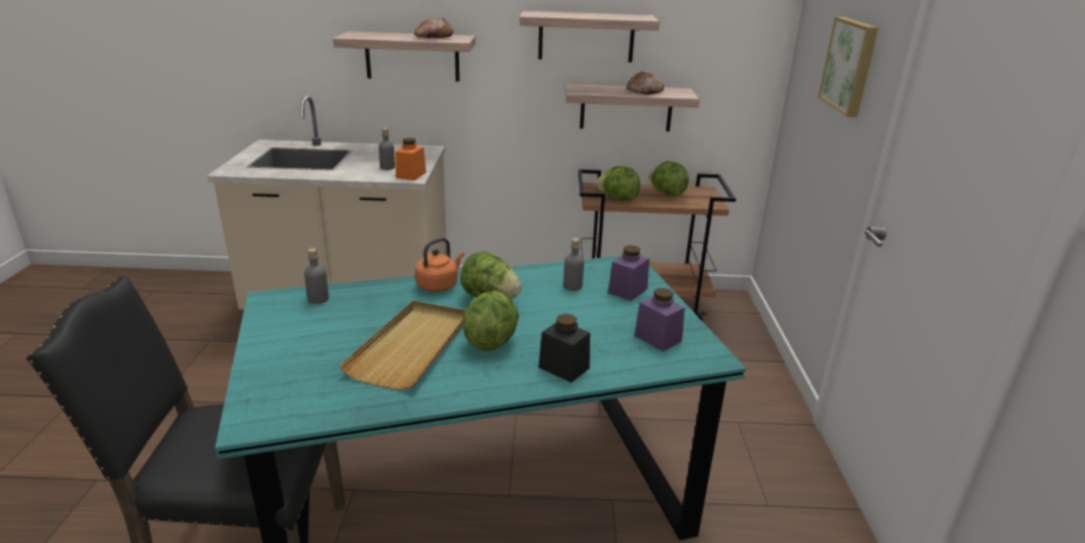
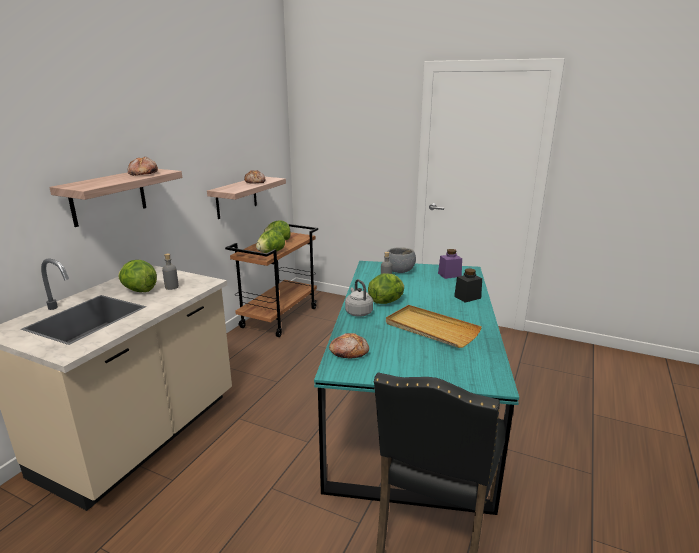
camera: 65 degrees left, 5 degrees down
(318, 299) = (348, 352): grey bottle -> bread
(411, 175) = (202, 281): orange jar -> none
(439, 285) = (358, 312): orange kettle -> grey kettle
(491, 341) = (434, 308): lettuce -> lettuce (139, 290)
(586, 37) = (211, 154): shelf -> none
(627, 291) = (399, 271): purple jar -> grey bowl
(851, 65) = (367, 141): picture -> none

